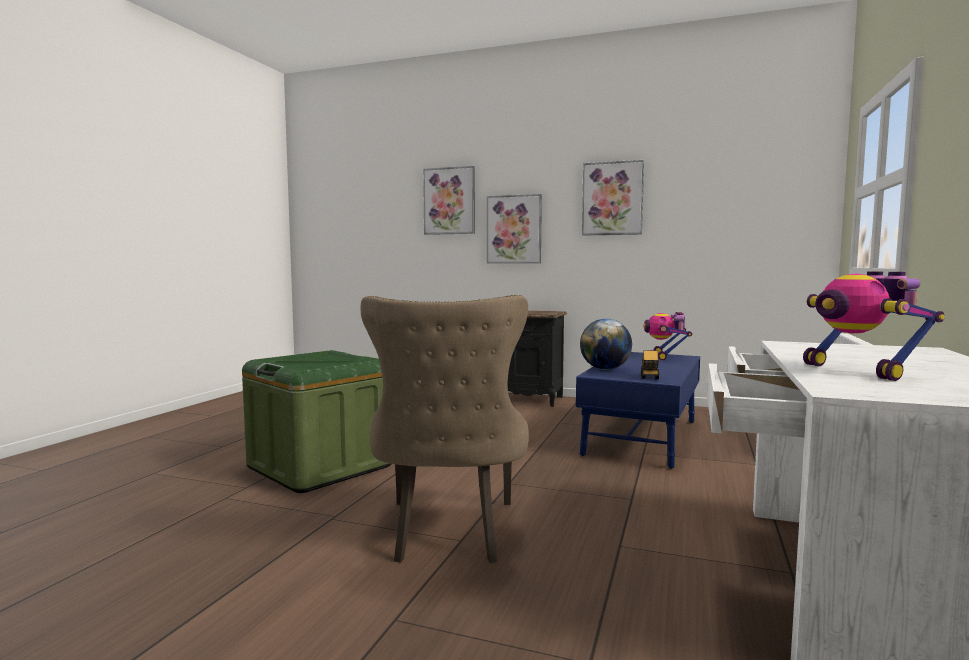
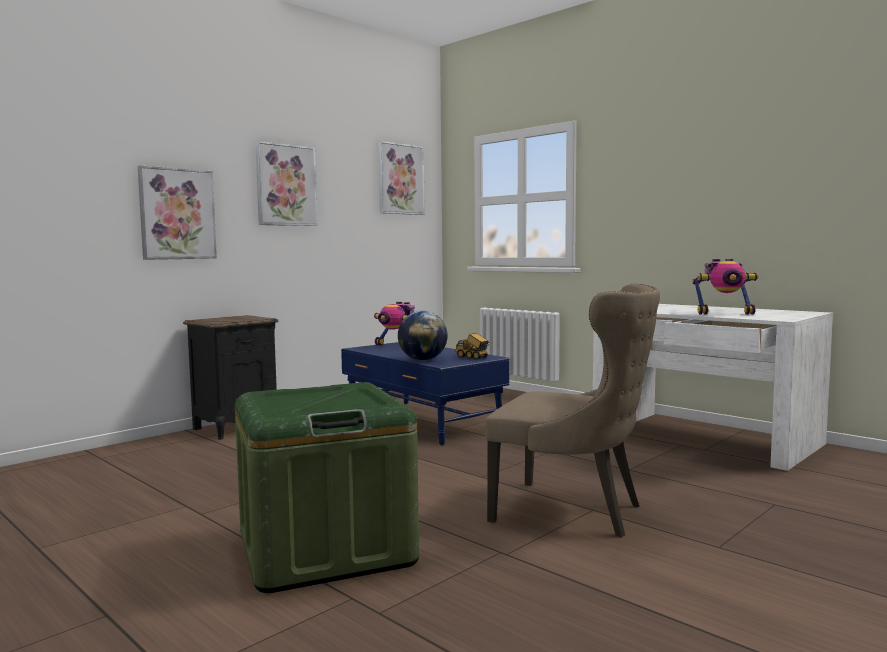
camera: 65 degrees left, 0 degrees up
(449, 201) = (74, 165): picture -> picture (400, 179)

